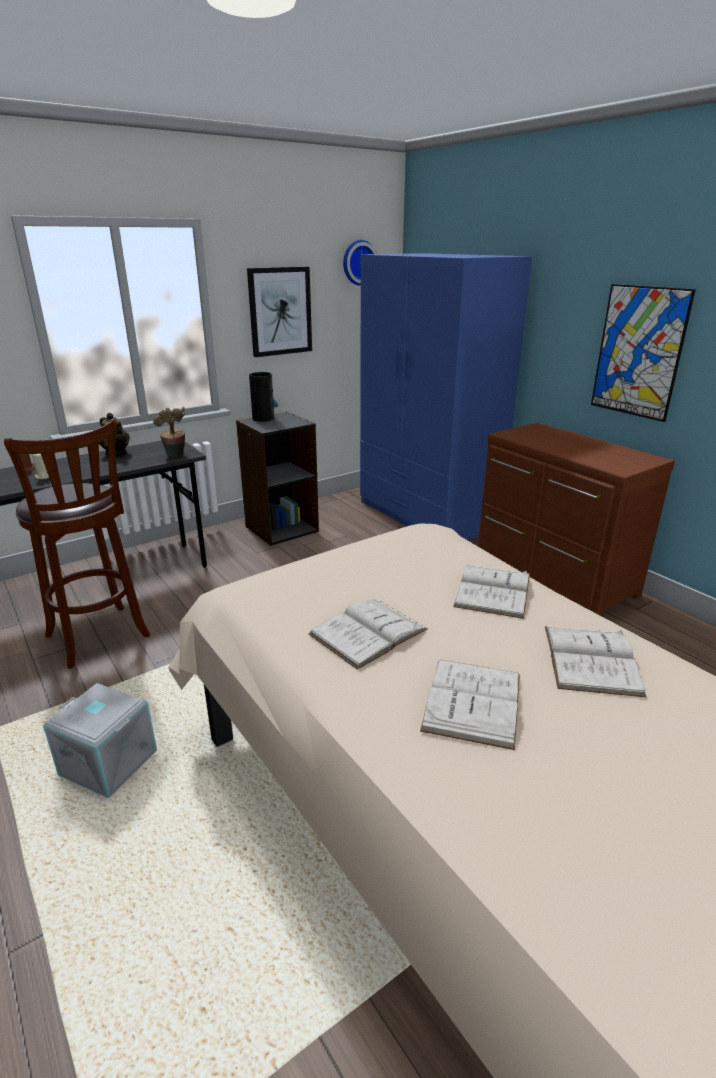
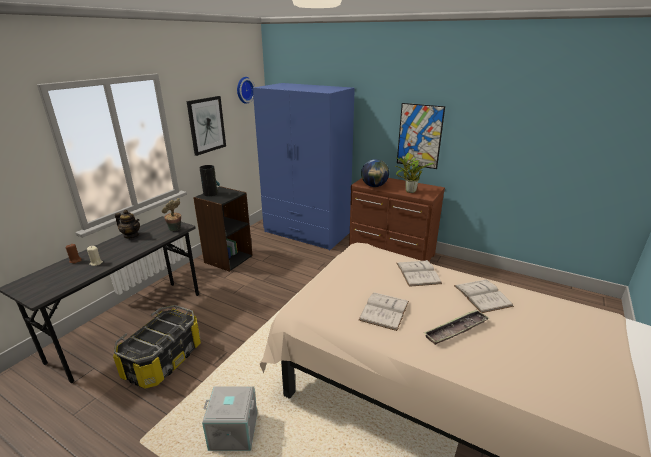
camera: 25 degrees left, 0 degrees up
(100, 638) = (164, 360): brown stool -> storage box
(472, 701) = (456, 330): white book -> tray
(530, 440) = (374, 186): none -> globe
(589, 457) = (409, 191): none -> potted plant

